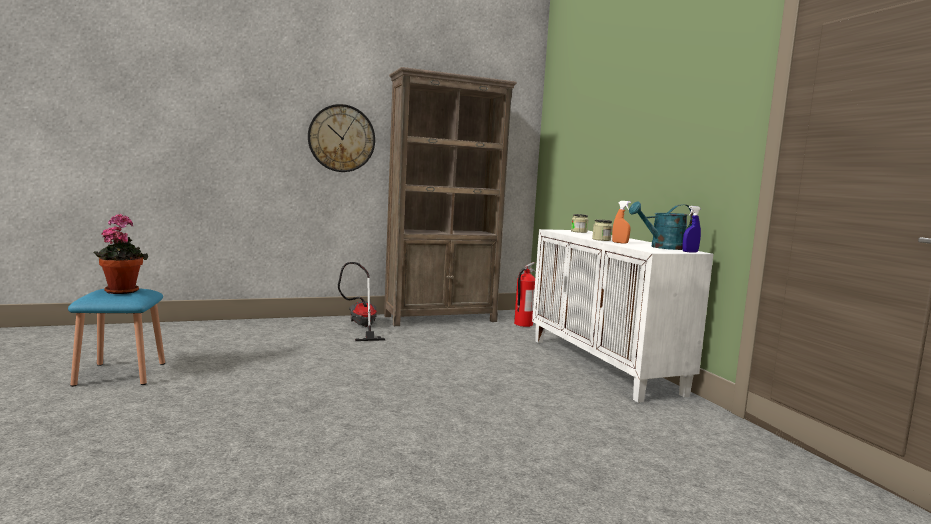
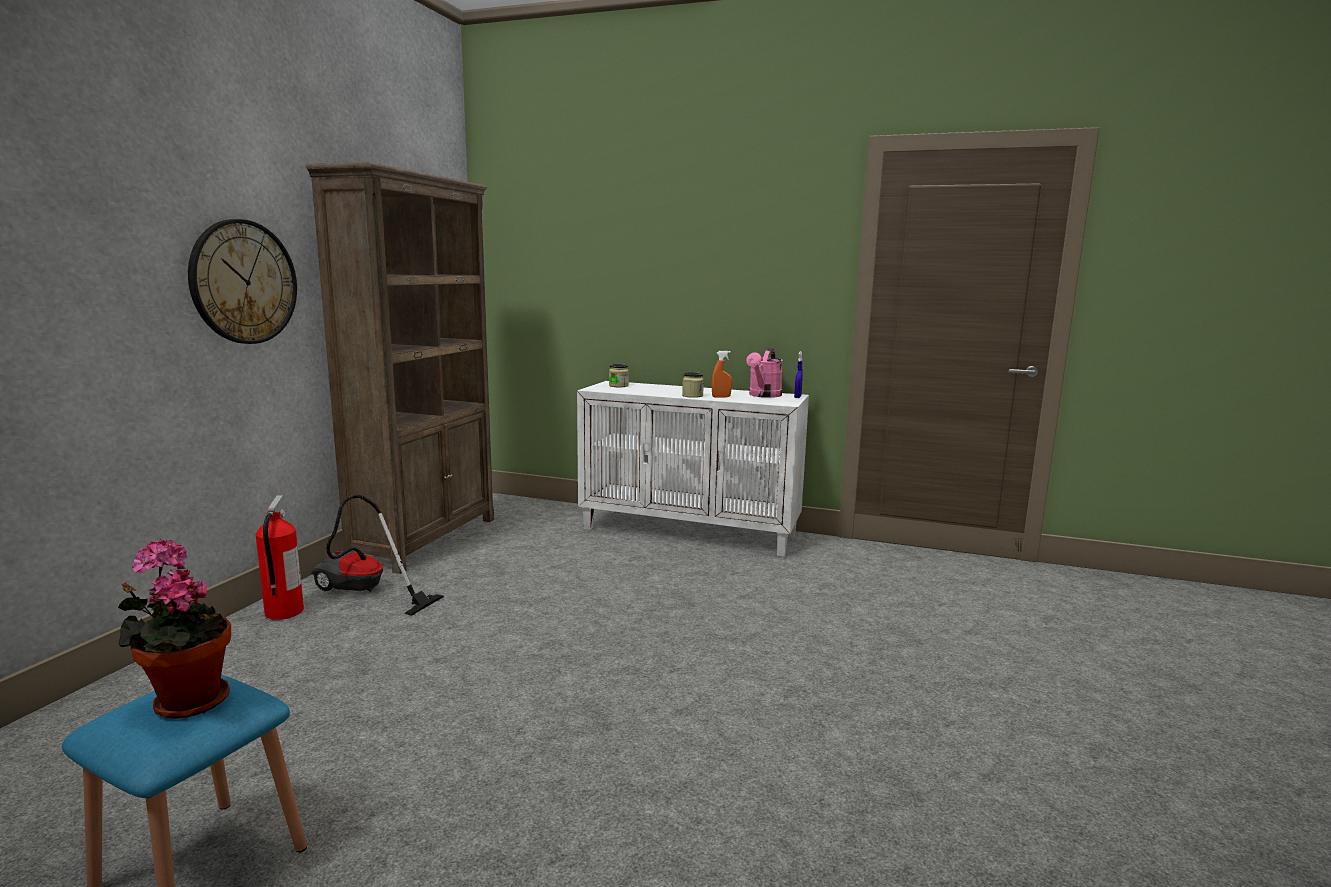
camera: 50 degrees left, 5 degrees up
(522, 324) = (525, 513): fire extinguisher -> fire extinguisher (283, 612)
(662, 247) = (763, 395): turquoise watering can -> pink watering can

